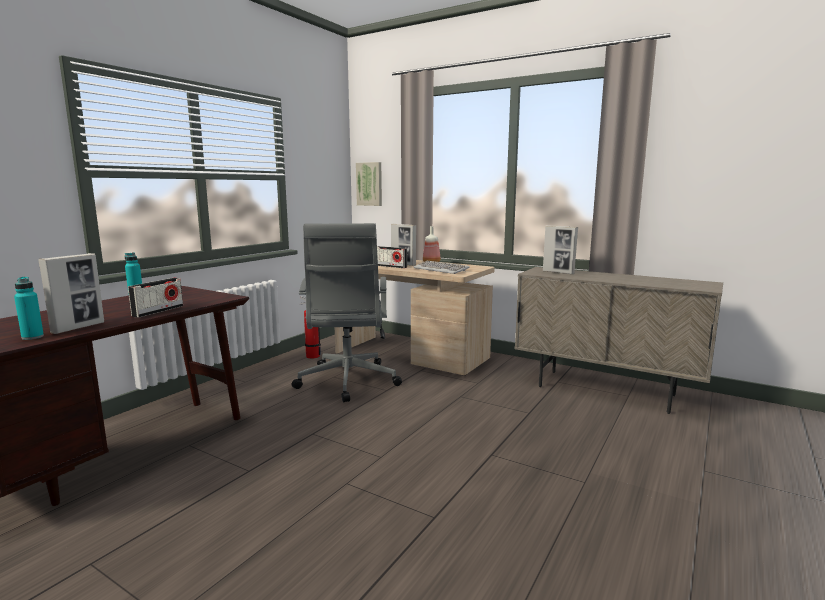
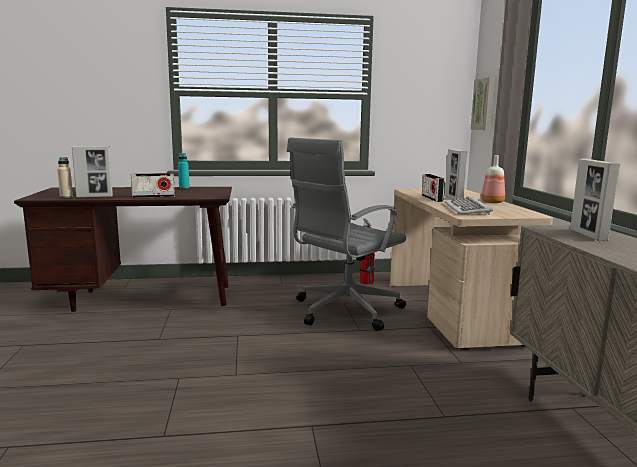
camera: 50 degrees right, 0 degrees up
(32, 337) = (66, 197): turquoise bottle -> beige bottle

